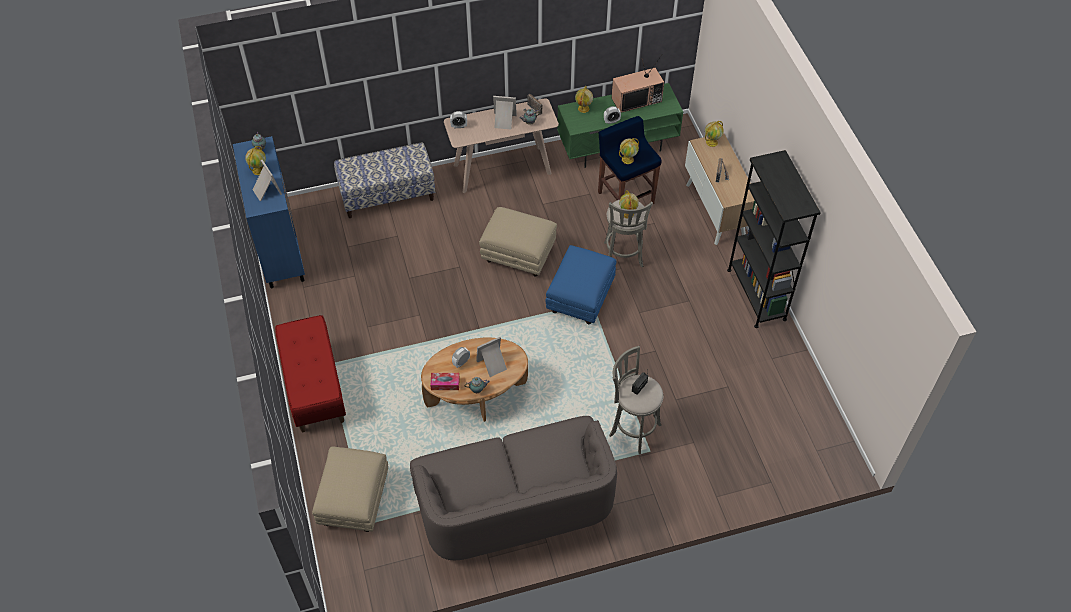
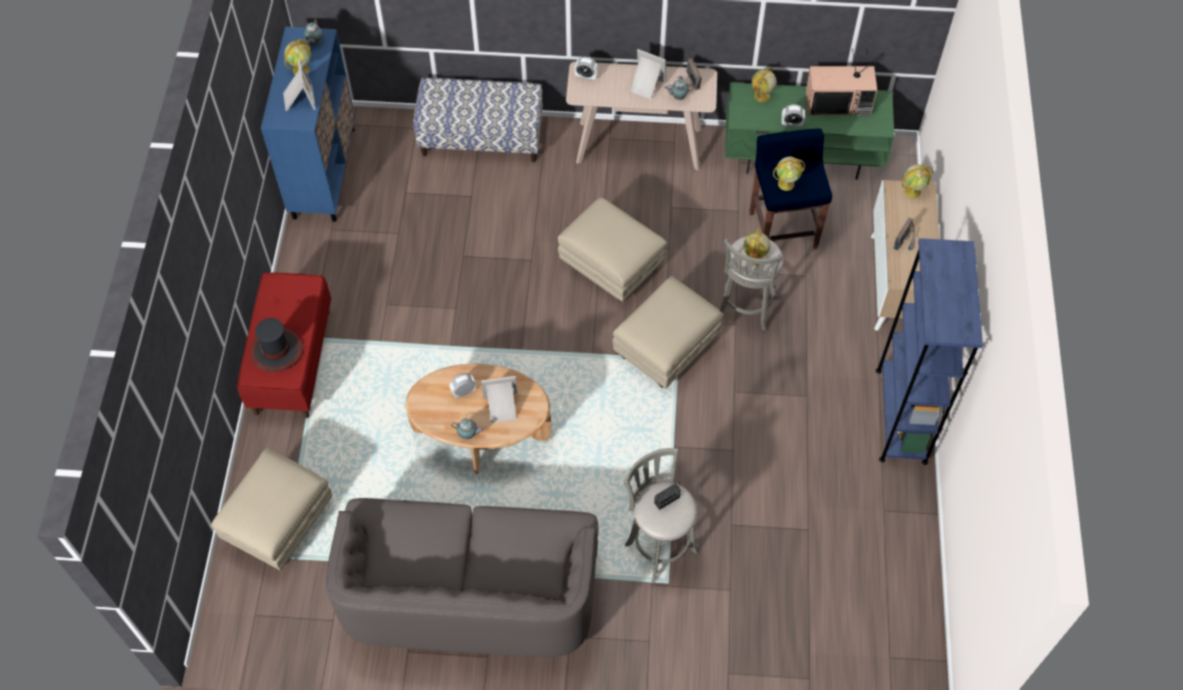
camera: 20 degrees right, 5 degrees up
(310, 375) = (277, 350): none -> hat
(445, 384) = (432, 413): tissue box -> none
(580, 297) = (666, 348): blue ottoman -> beige ottoman
(756, 294) = (901, 415): black bookcase -> blue bookcase

